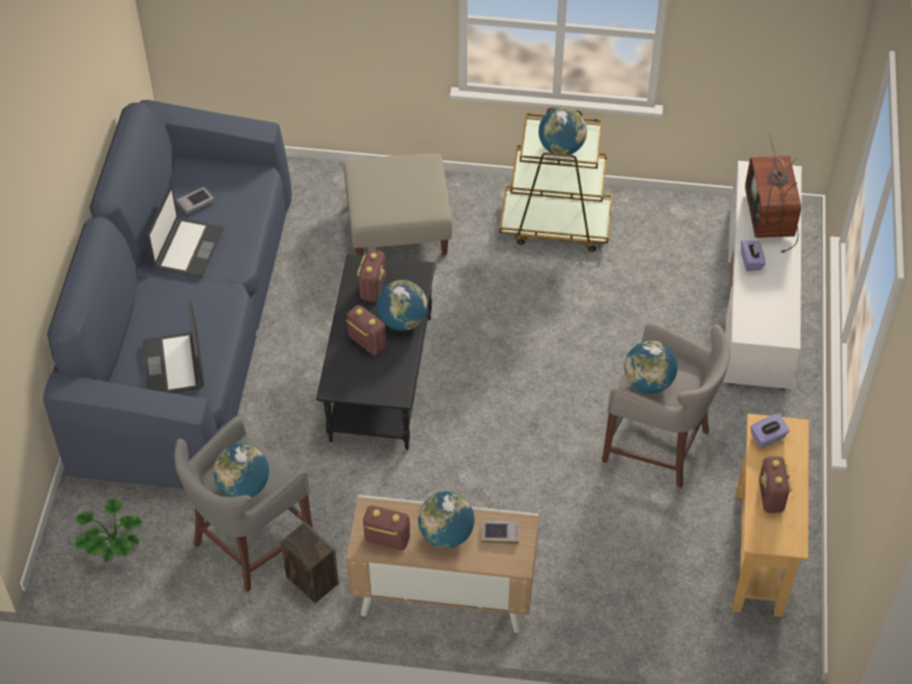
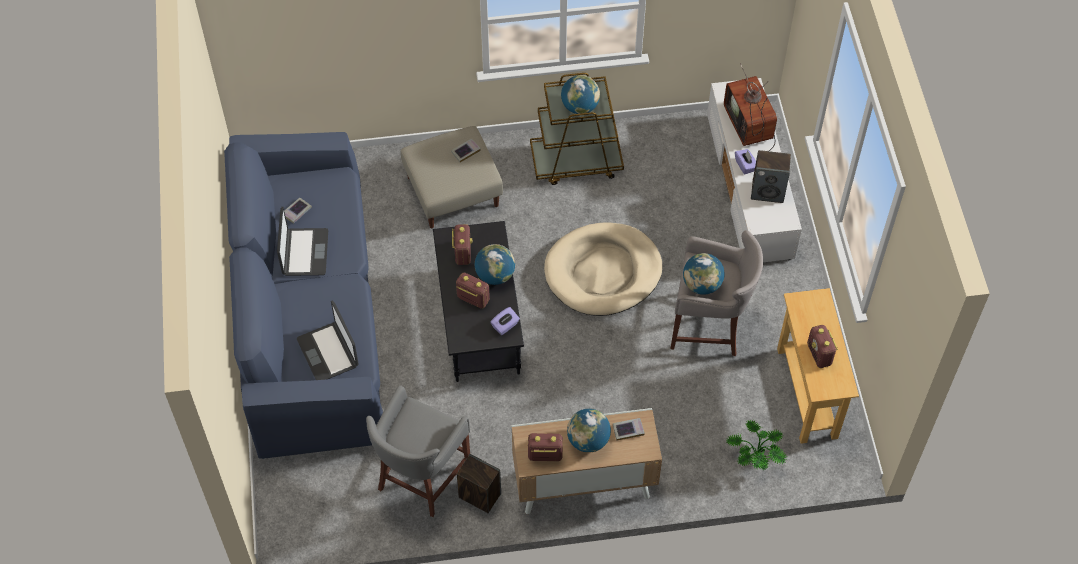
camera: 15 degrees left, 5 degrees up
(112, 547) = (314, 507): potted plant -> potted plant (755, 458)
(244, 486) = (421, 439): globe -> none
(418, 179) = (465, 151): none -> book
(547, 355) = (603, 272): none -> beige dog bed
(768, 437) = (804, 309): purple tissue box -> purple tissue box (505, 326)
(770, 296) = (768, 191): none -> speaker

